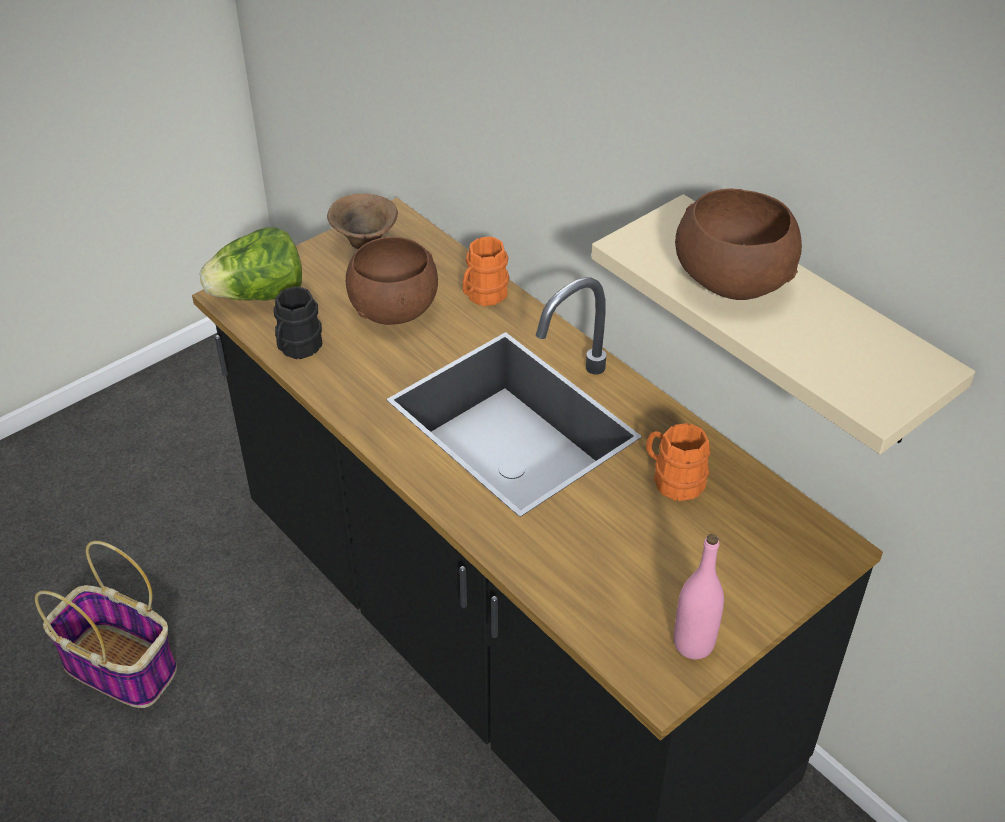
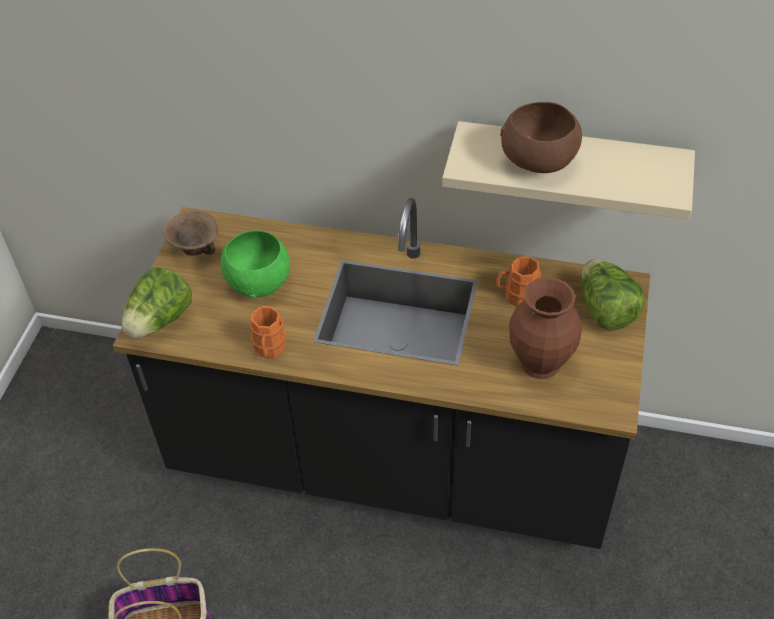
camera: 35 degrees left, 5 degrees up
(297, 348) = (223, 341): black mug -> none
(394, 309) = (258, 282): brown bowl -> green bowl
(482, 295) = (304, 244): orange mug -> orange mug (269, 349)
(619, 572) = (539, 364): none -> brown vase
(693, 644) = (609, 378): pink bottle -> none
(772, 560) = (605, 310): none -> lettuce

